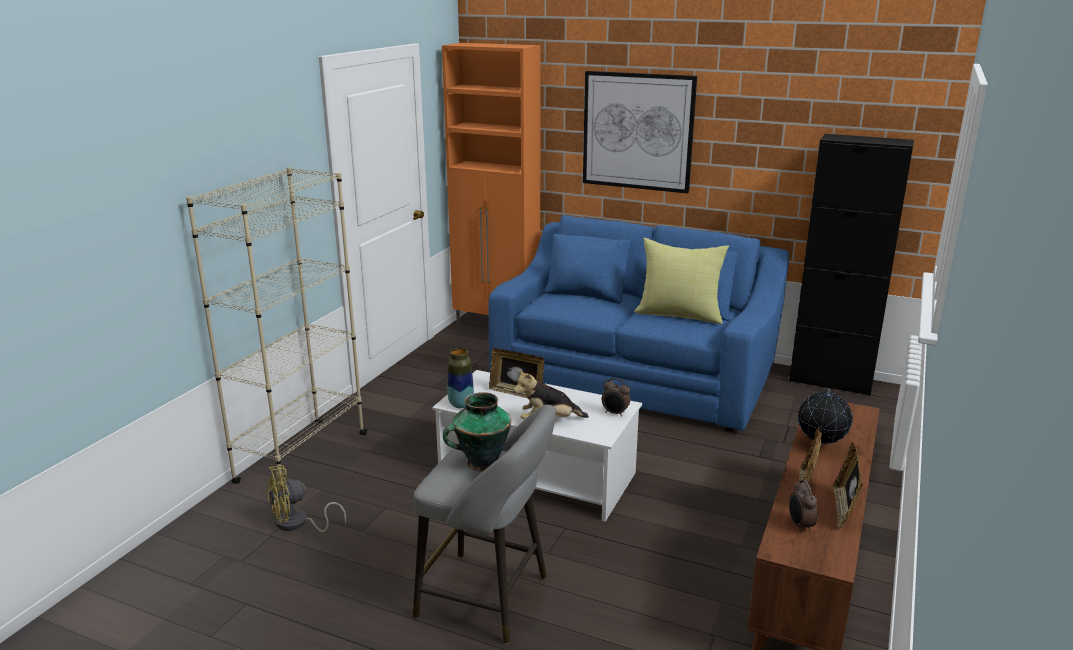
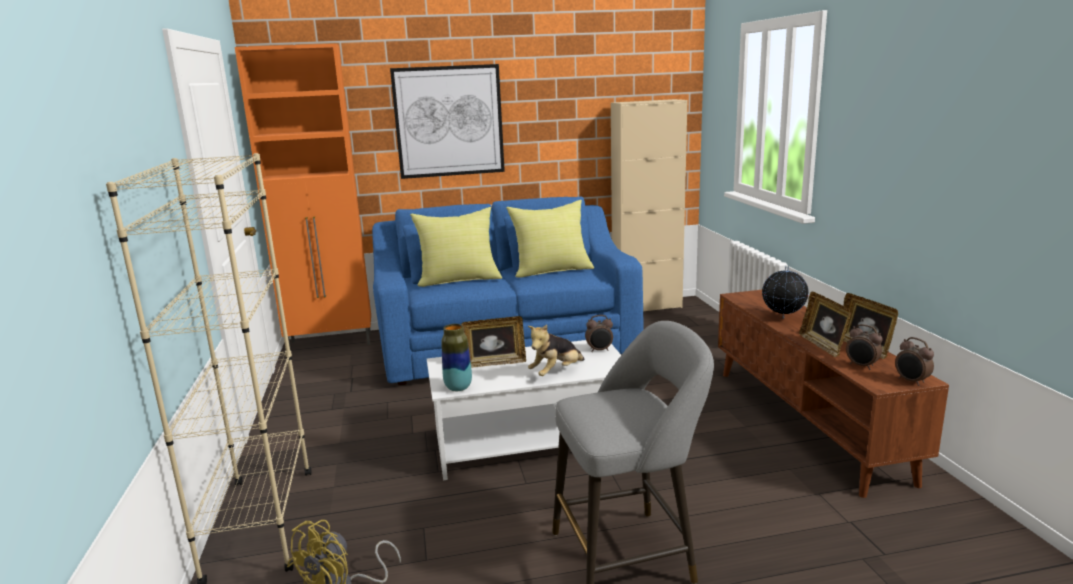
camera: 35 degrees left, 5 degrees down
(481, 463) = (614, 404): vase -> none
(583, 300) = (459, 280): none -> yellow pillow
(818, 562) = (911, 381): none -> alarm clock
(830, 381) = (647, 306): black cabinet -> beige cabinet

